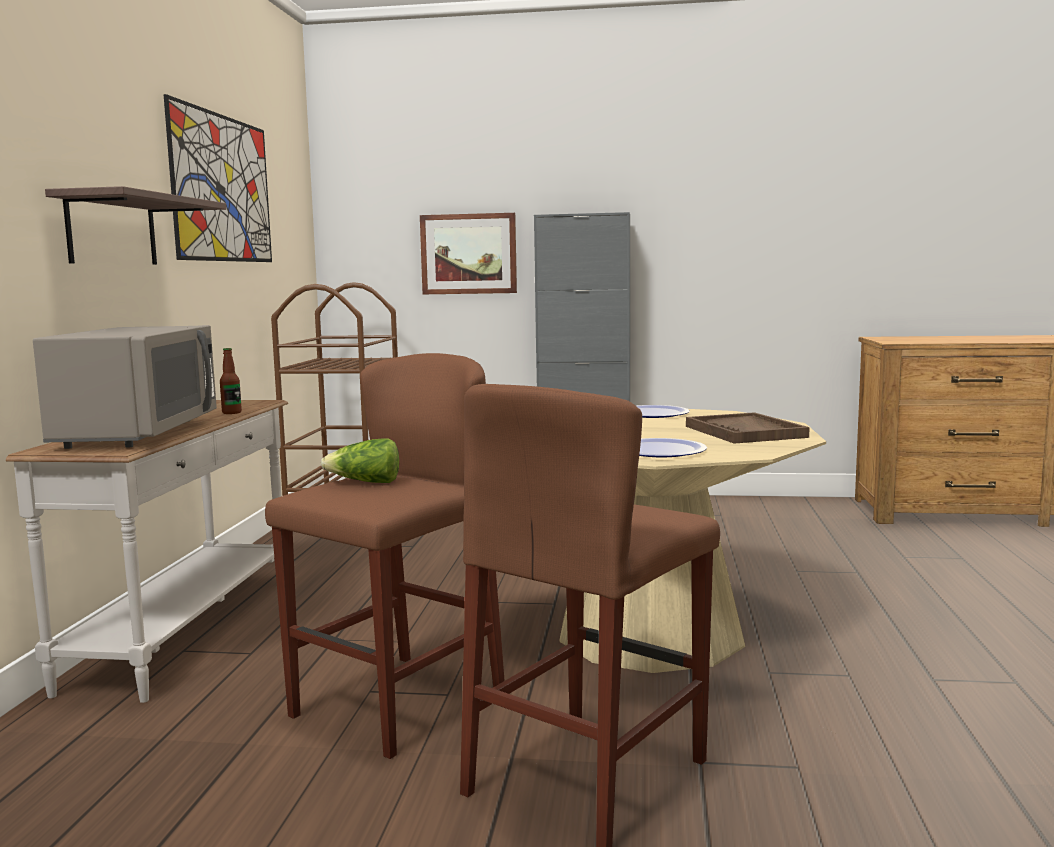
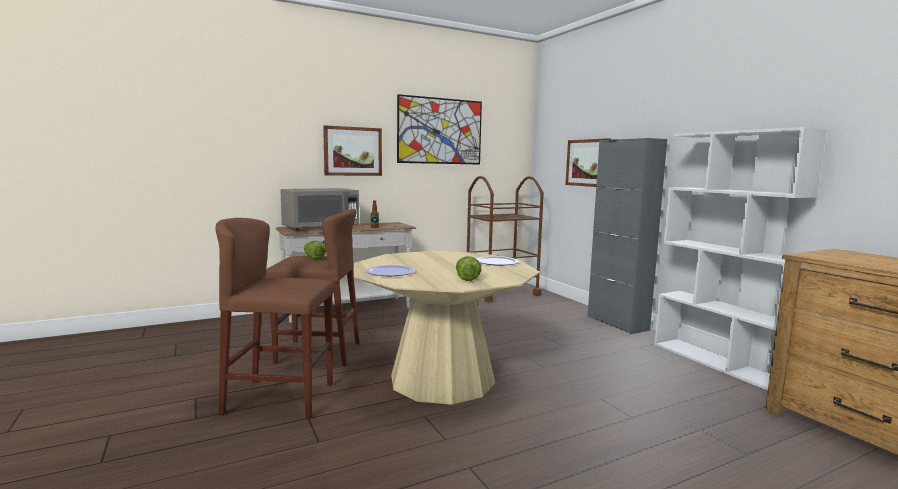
camera: 55 degrees right, 0 degrees up
(112, 231) = (353, 151): shelf -> picture
(745, 432) = (467, 278): brown tray -> lettuce
(754, 502) = (717, 362): none -> white bookcase

